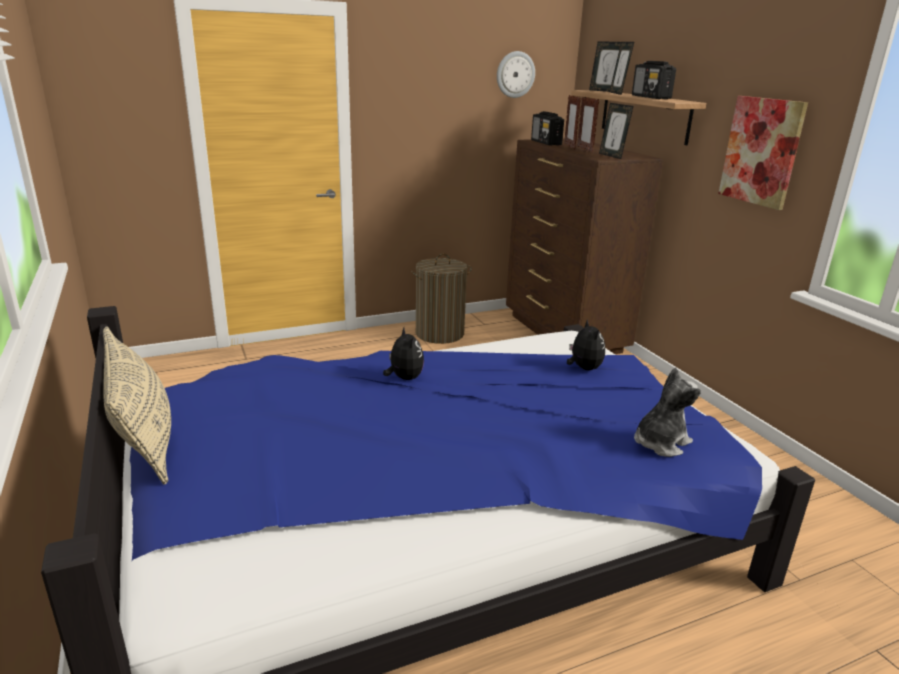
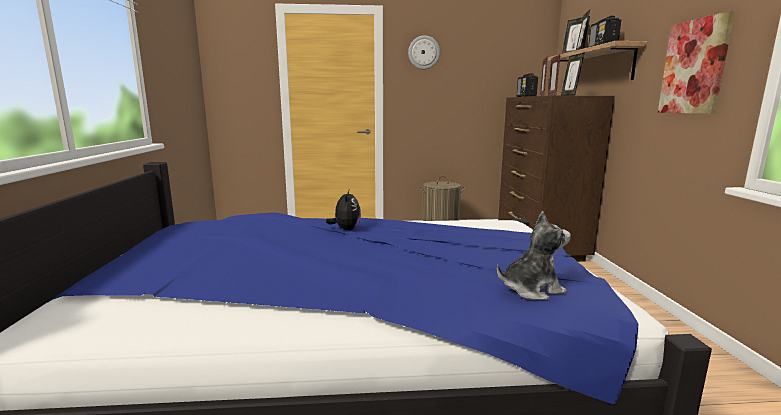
camera: 20 degrees right, 10 degrees down
(144, 439) = (141, 241): beige pillow -> none
(515, 74) = (506, 52): wall clock -> wall clock (424, 52)
(583, 368) = (499, 237): plush toy -> none

